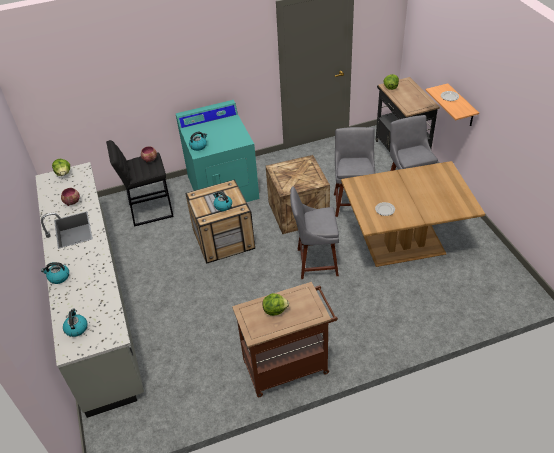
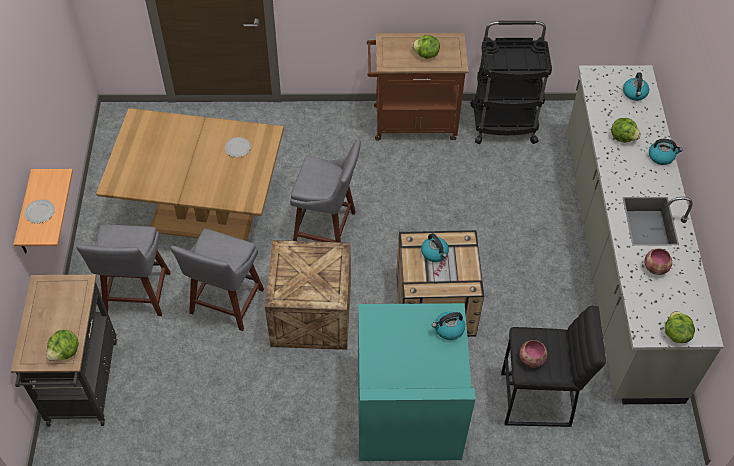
camera: 165 degrees left, 10 degrees up
(89, 284) = (623, 137): none -> lettuce
(205, 393) = (503, 124): none -> black cart

